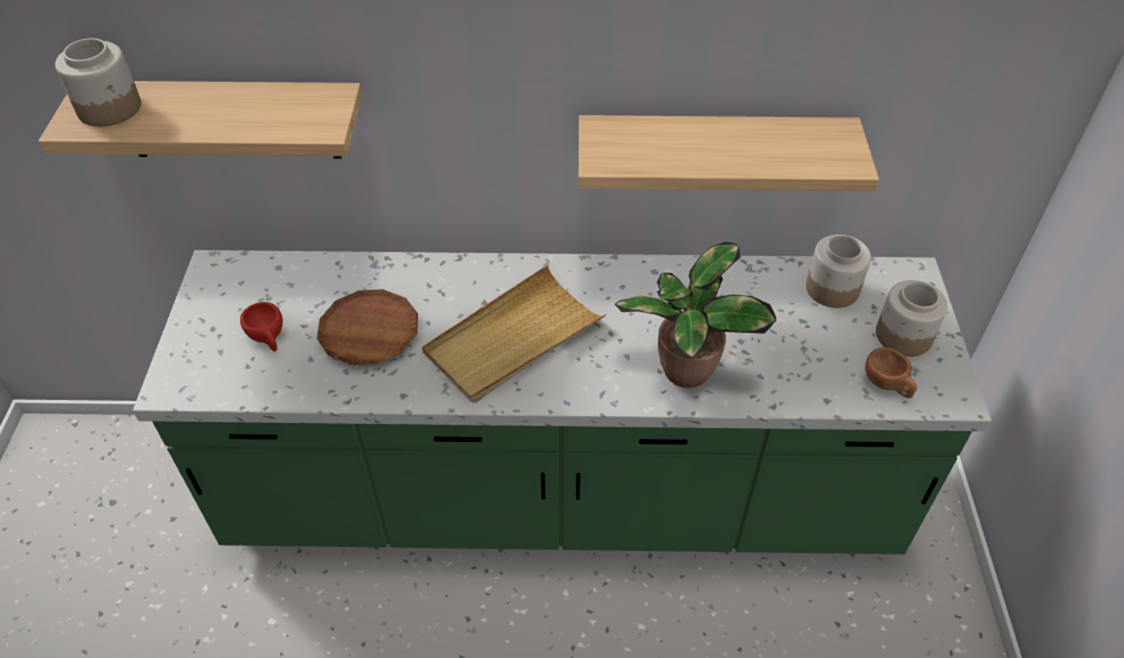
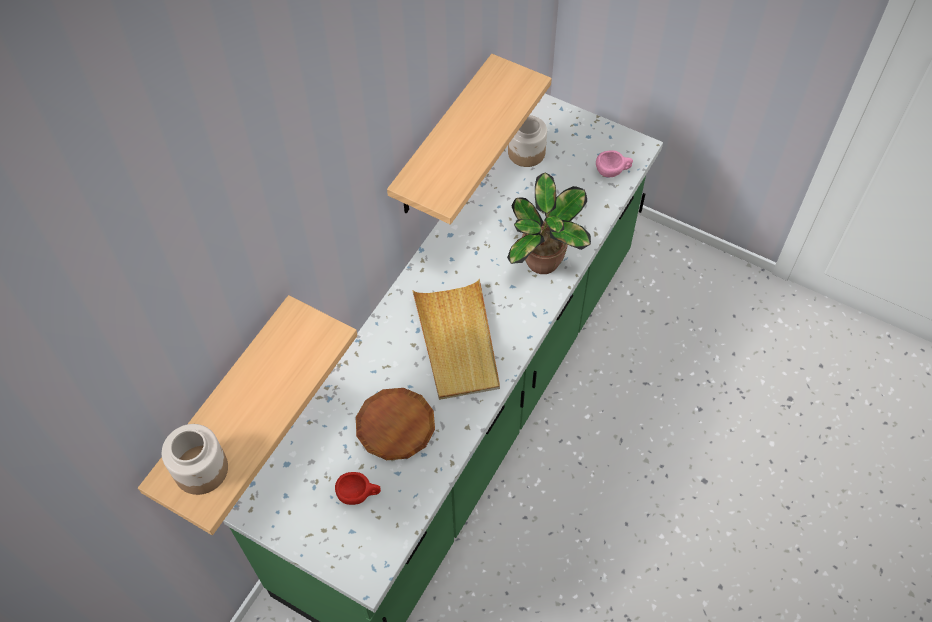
camera: 60 degrees left, 10 degrees up
(887, 385) = (613, 171): brown cup -> pink cup
(902, 335) = (583, 142): jar -> none

